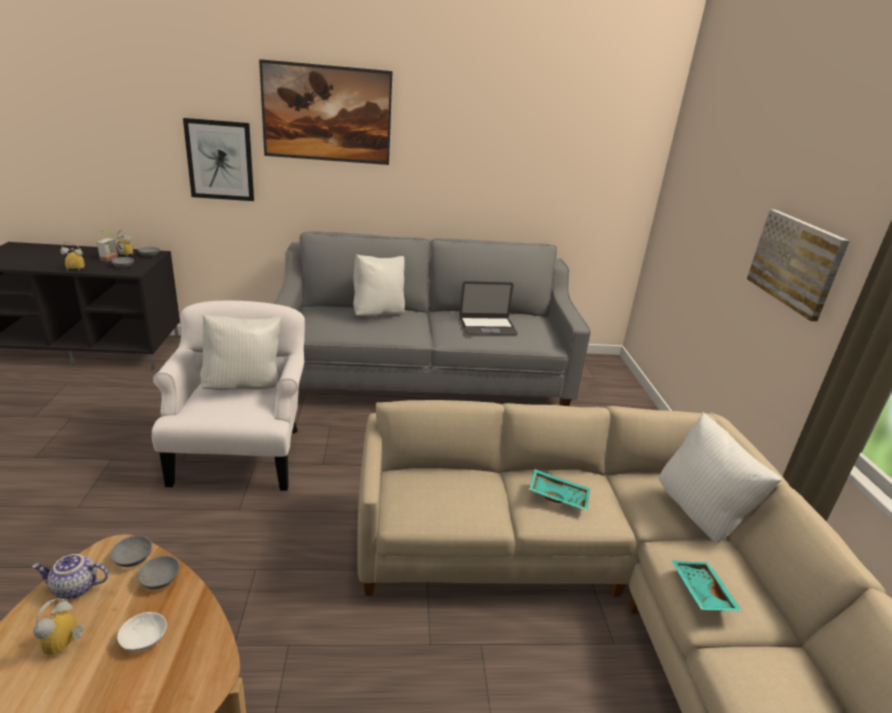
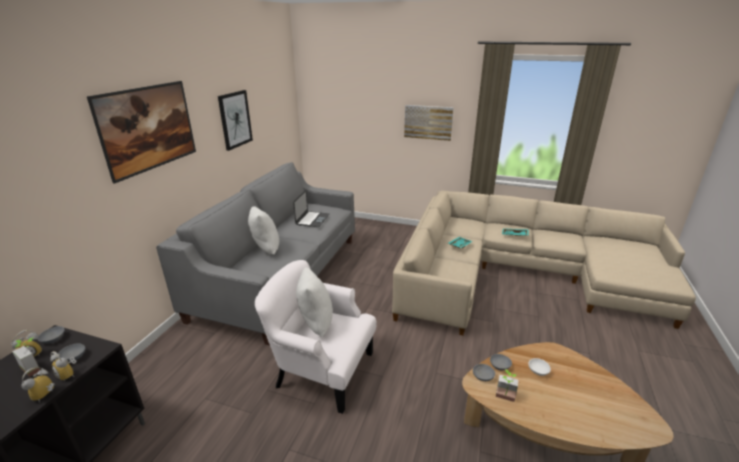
camera: 65 degrees left, 0 degrees up
(66, 646) = (543, 398): alarm clock -> alarm clock (69, 374)
(74, 589) = (505, 398): teapot -> potted plant
(220, 160) = (76, 206): picture -> picture (235, 119)
(700, 515) = (475, 222): white pillow -> none

